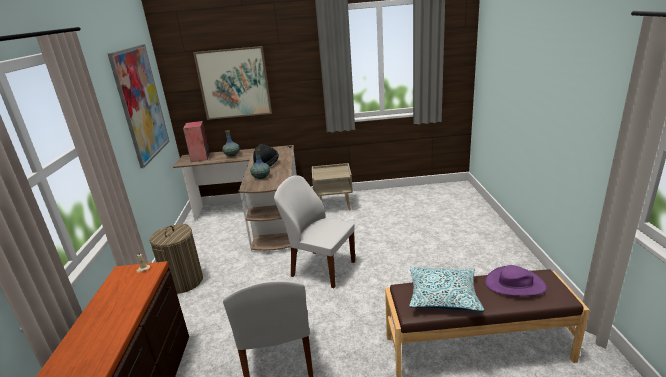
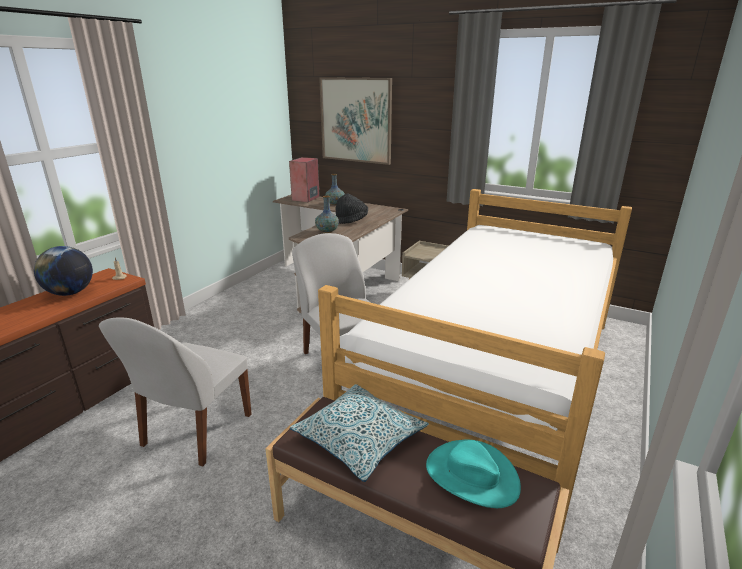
camera: 30 degrees right, 0 degrees up
(118, 297) = (70, 293): none -> globe
(141, 104) = (240, 123): picture -> none
(184, 281) = (214, 317): laundry basket -> none
(425, 241) = (494, 378): none -> bed
(515, 284) = (471, 475): purple hat -> turquoise hat

